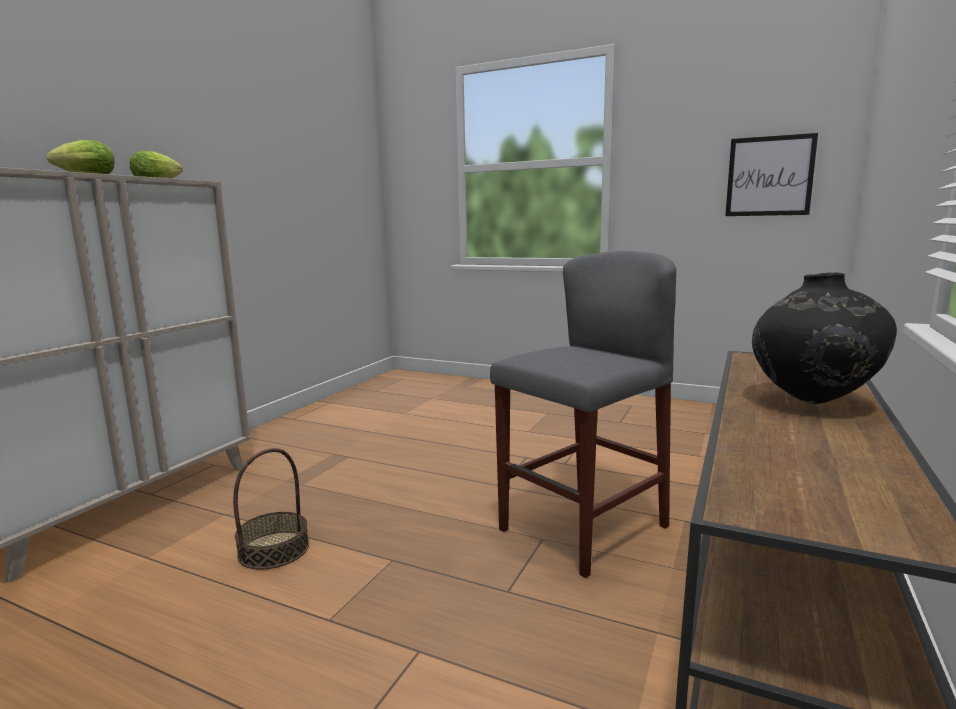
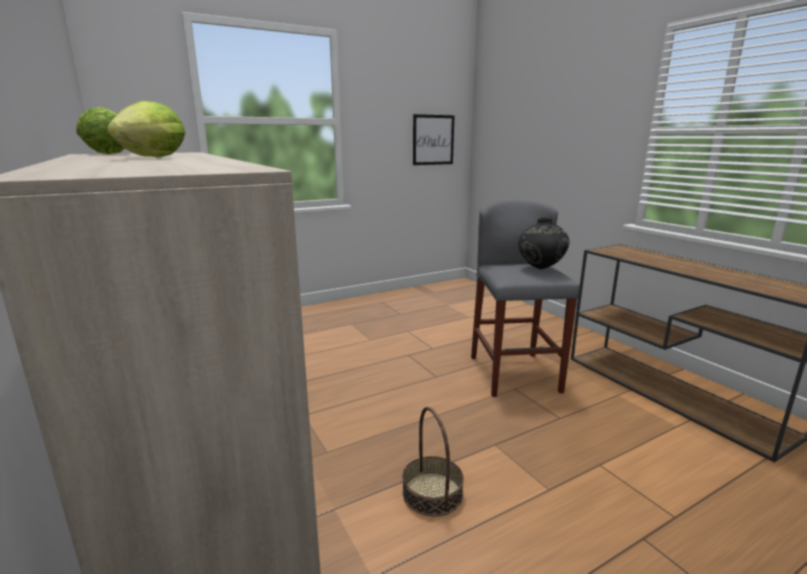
camera: 55 degrees left, 5 degrees up
(811, 403) = (685, 264): black vase -> black vase (541, 269)

